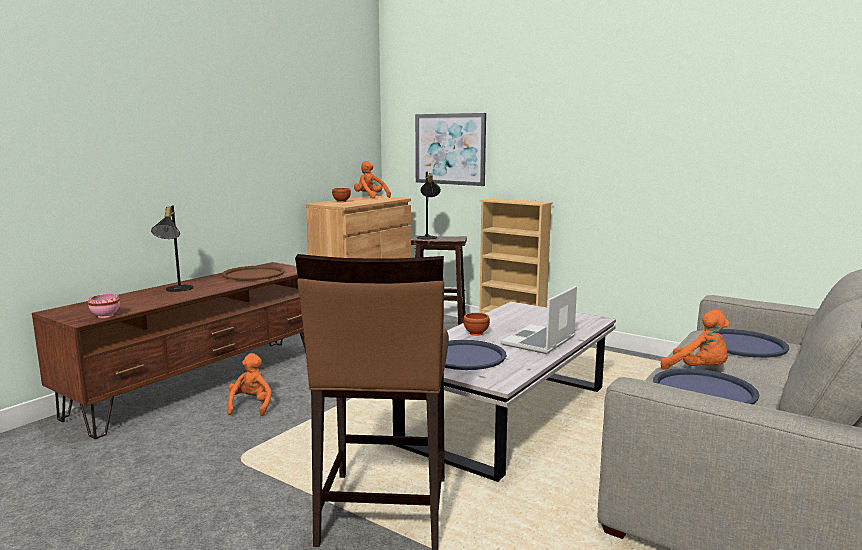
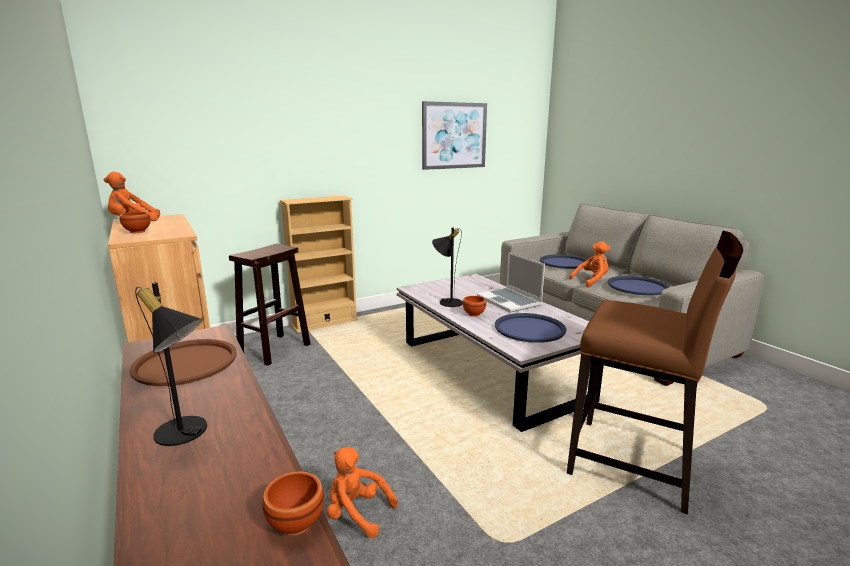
camera: 65 degrees left, 5 degrees up
(104, 316) = (296, 525): pink bowl -> brown bowl
(428, 237) = (252, 253): black table lamp -> black table lamp (447, 301)
(450, 149) = (216, 150): picture -> picture (454, 135)

